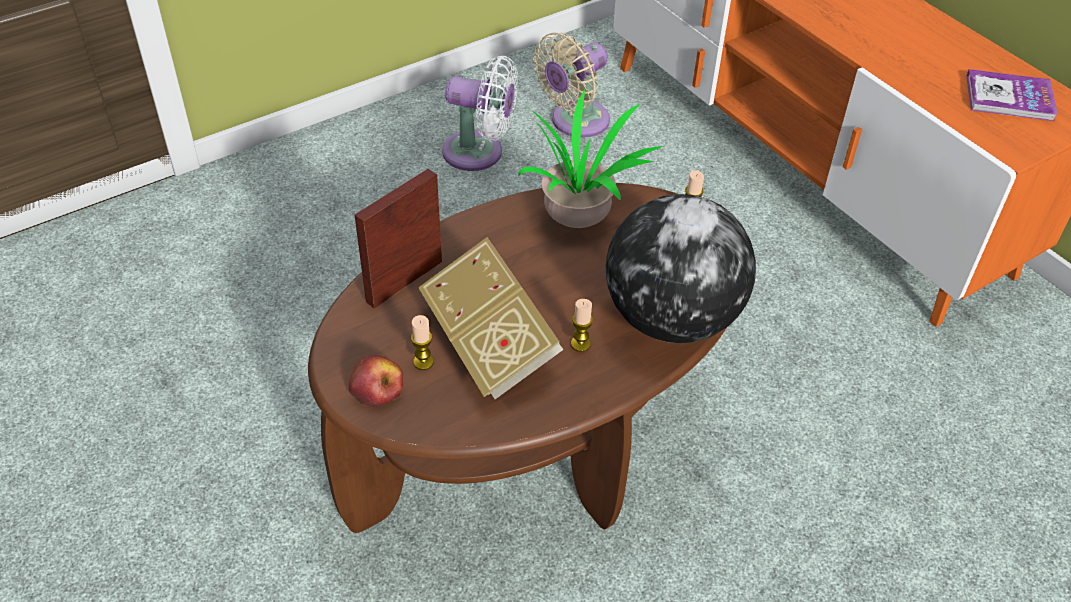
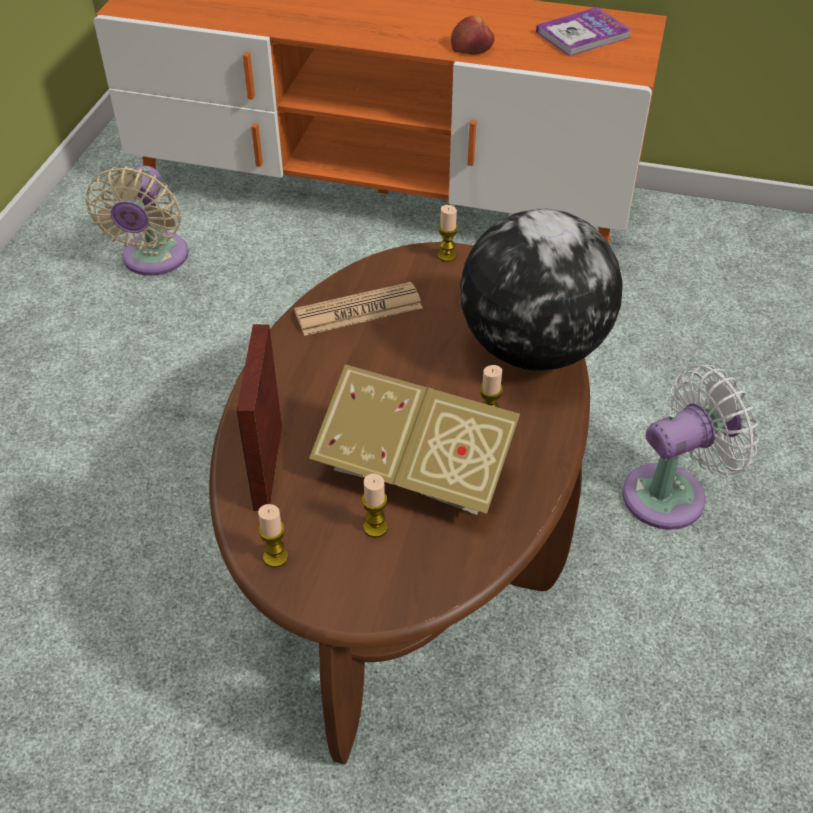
camera: 40 degrees left, 0 degrees up
(346, 338) = (275, 557): none -> candle
(377, 389) = (362, 582): apple -> apple (472, 46)
(479, 153) = (88, 337): white fan -> white fan (672, 493)
(579, 217) = (358, 310): potted plant -> newspaper

